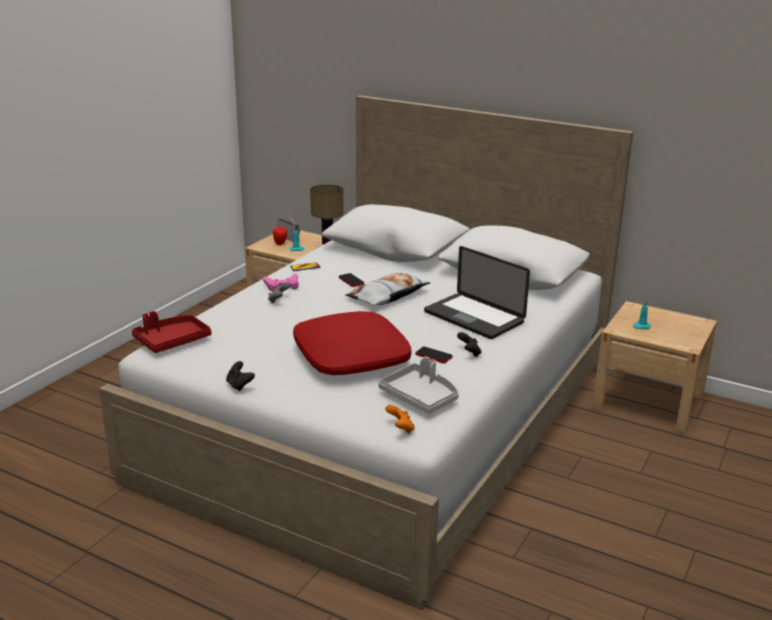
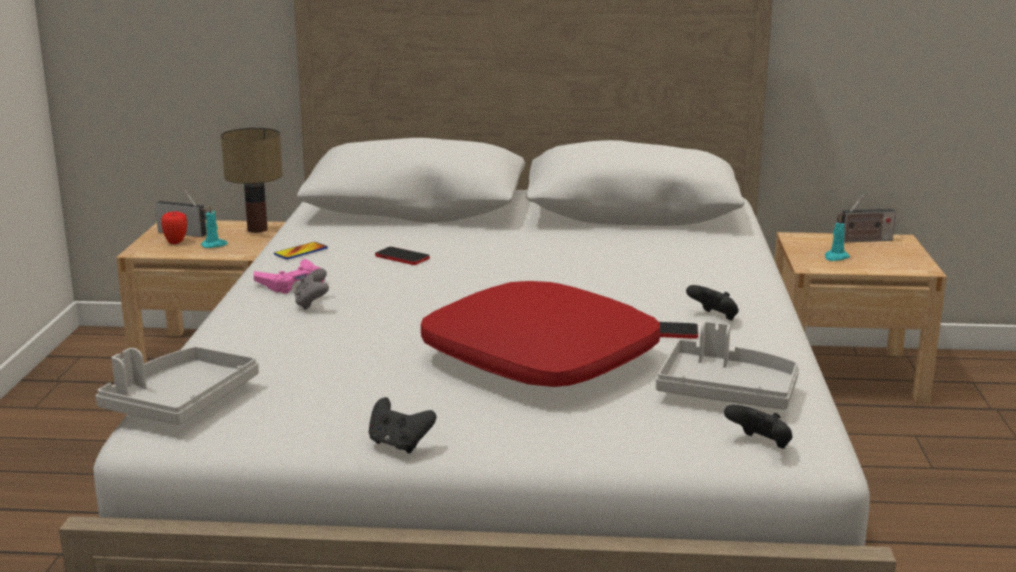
camera: 25 degrees left, 5 degrees down
(172, 341) = (180, 402): red tray -> grey tray
(387, 296) = (488, 267): pillow -> none
(400, 429) = (760, 445): orange game controller -> black game controller
(473, 317) = (655, 271): laptop -> none
(675, 318) = (863, 240): none -> radio

